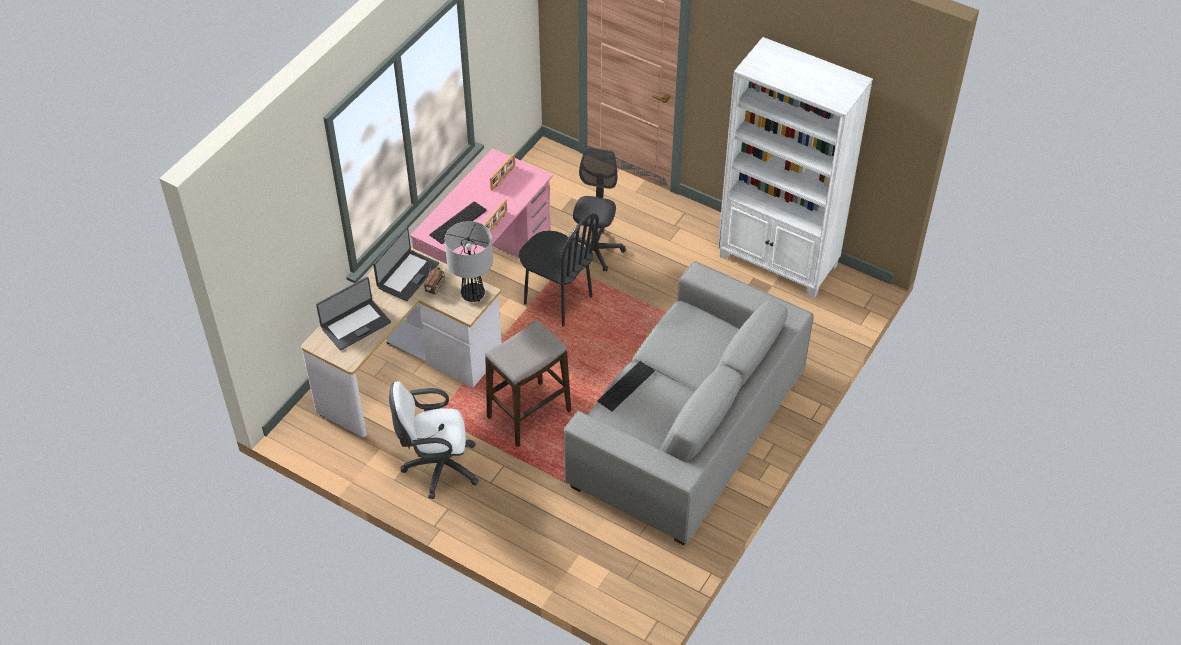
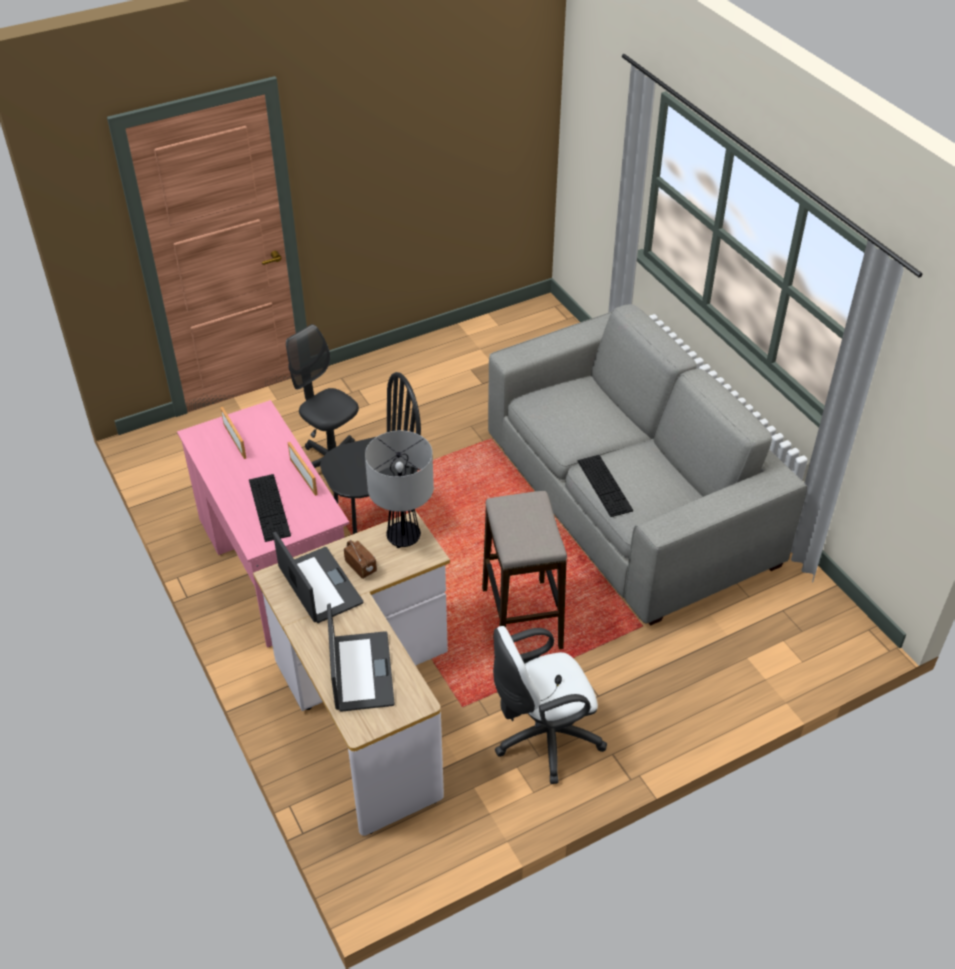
camera: 60 degrees left, 5 degrees down
(437, 467) = (542, 739): white office chair -> white office chair turned 45 degrees clockwise
(778, 262) = (464, 345): white bookcase -> none

